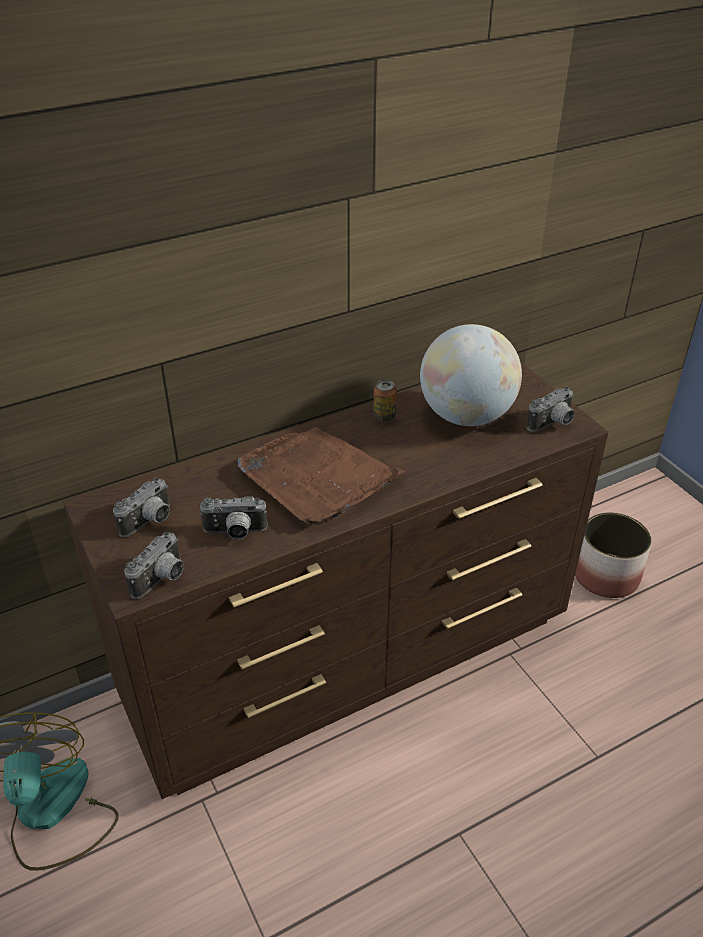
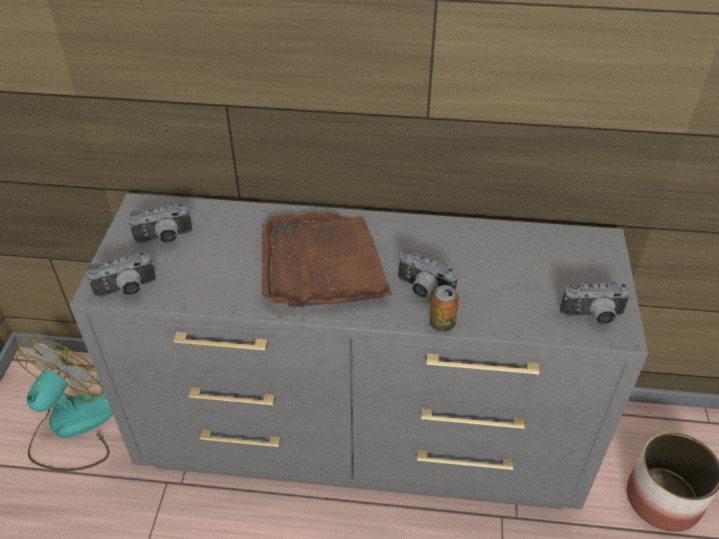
camera: 35 degrees right, 5 degrees up
(235, 533) = (213, 280): camera -> camera (422, 291)
(352, 659) = (362, 439): brown dresser -> grey dresser
(384, 416) = (434, 234): can -> can (442, 324)
(466, 416) = (512, 269): globe -> none

